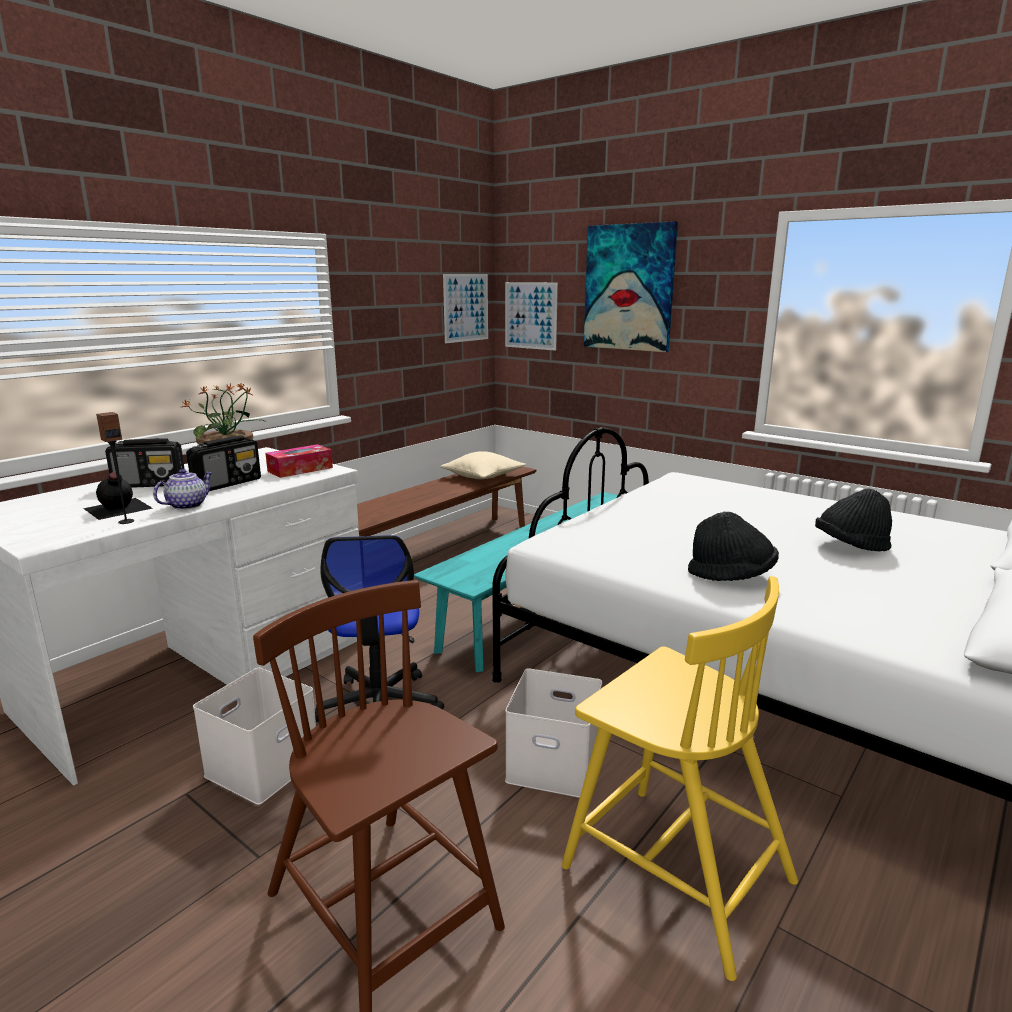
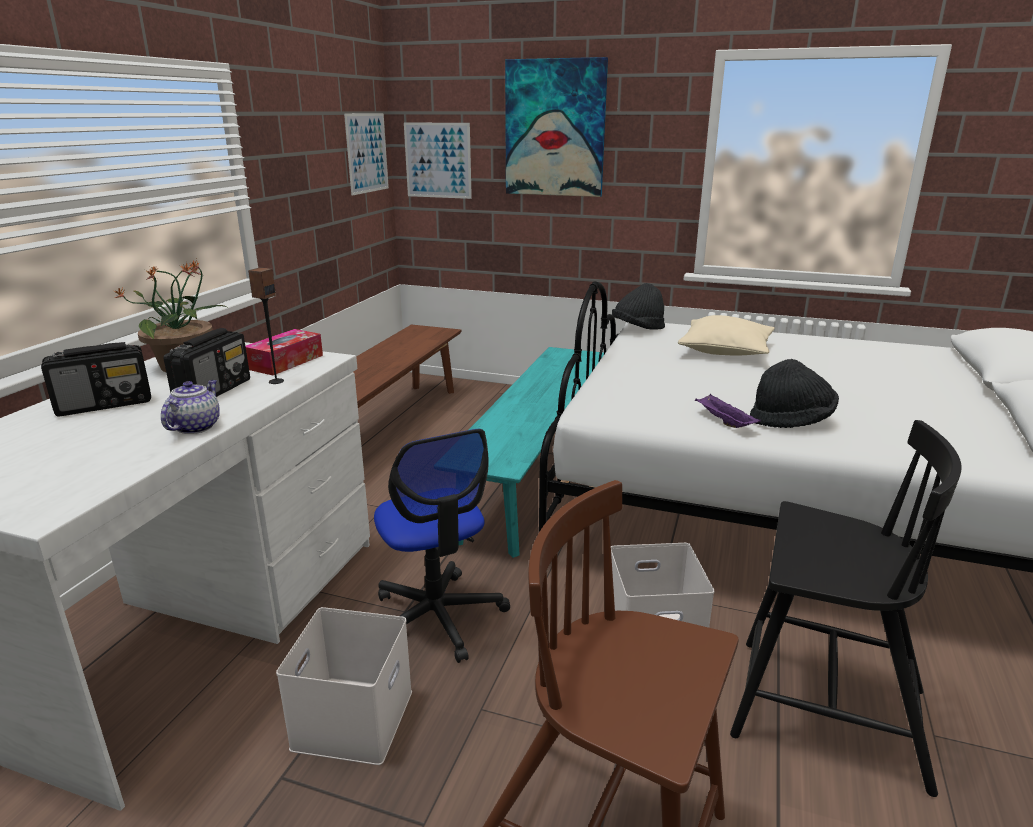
camera: 20 degrees left, 5 degrees up
(117, 508) = (99, 444): black bottle -> none
(126, 521) = (136, 461): speaker -> speaker (276, 381)
(483, 476) = (412, 343): beige pillow -> beige pillow (725, 350)
(660, 567) = (723, 421): none -> purple tray
(674, 870) = (824, 710): yellow chair -> black chair
(850, 546) = (853, 377): black hat -> black hat (637, 329)

